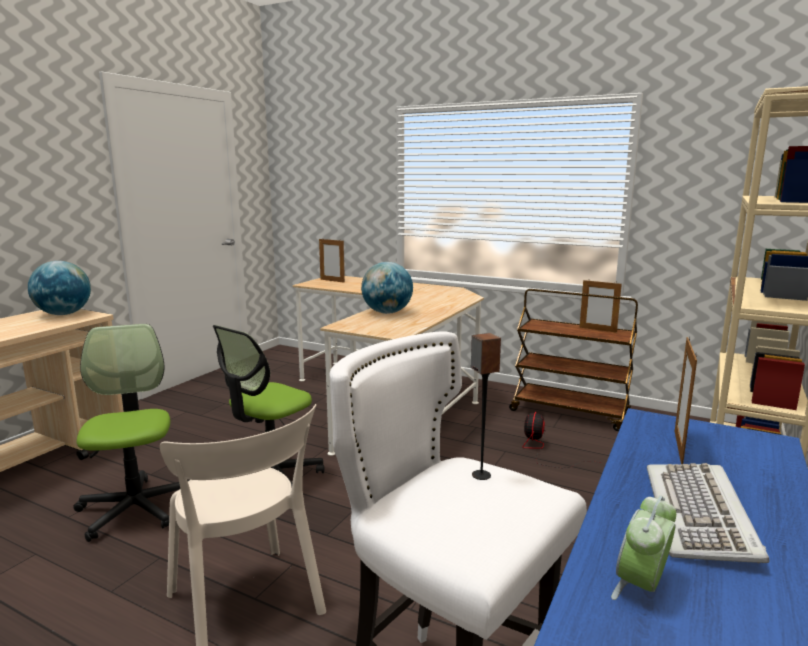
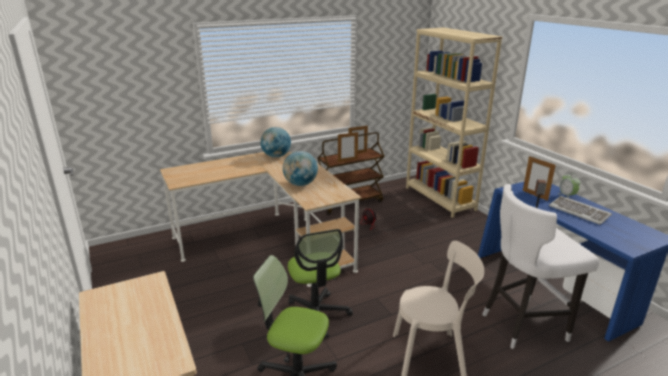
camera: 55 degrees left, 10 degrees up
(64, 314) = (124, 293): globe -> globe (276, 156)
(332, 281) = (183, 174): picture frame -> picture frame (347, 160)
(641, 587) = (611, 234): alarm clock -> alarm clock (567, 196)

